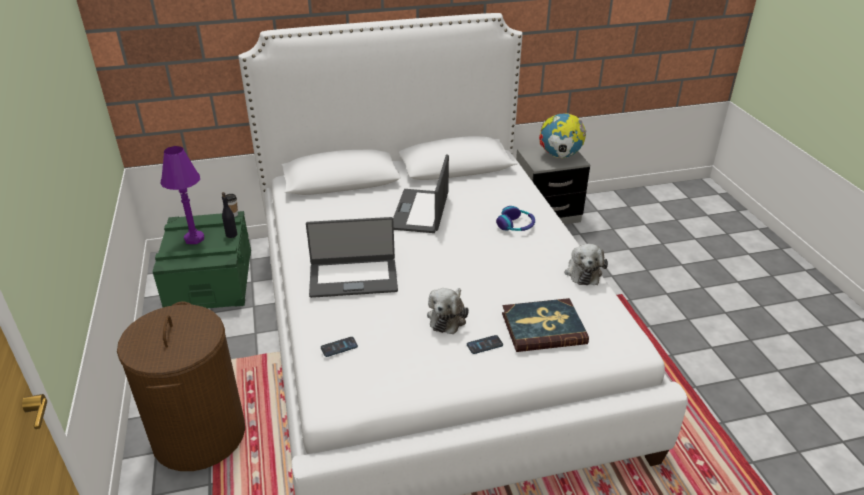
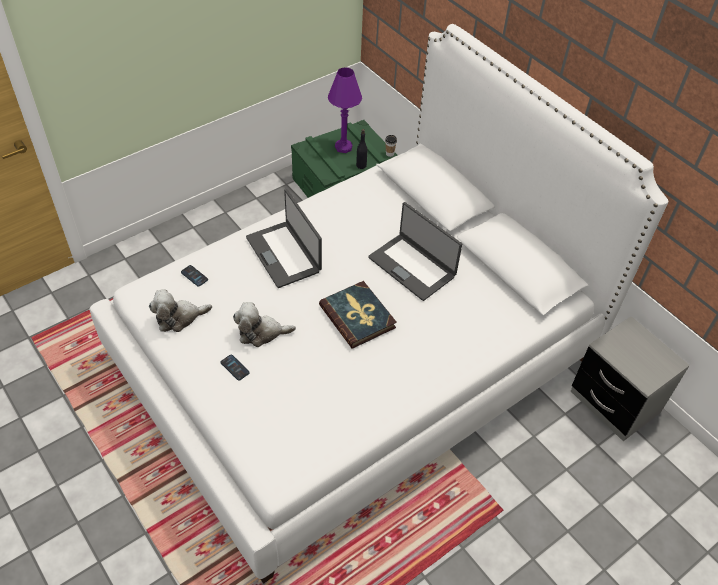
camera: 65 degrees right, 15 degrees up
(199, 435) = (181, 257): brown laundry basket -> none
(421, 211) = (412, 266): laptop -> laptop turned 120 degrees counterclockwise
(516, 225) = (430, 346): headphones -> none
(543, 328) = (274, 404): book -> book (358, 316)
(560, 156) = (644, 361): globe -> none
(583, 272) = (378, 420): plush toy -> plush toy (179, 318)

